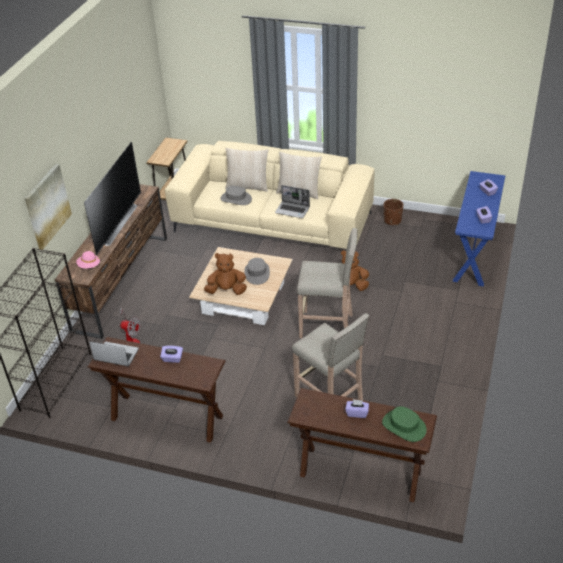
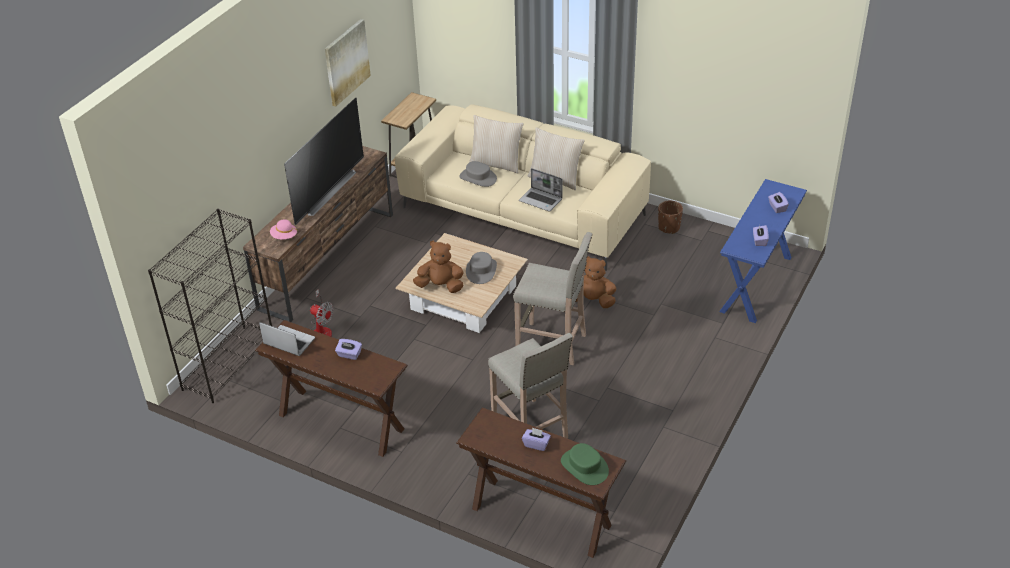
camera: 10 degrees right, 0 degrees up
(47, 206) = (242, 163): picture -> picture (346, 62)

